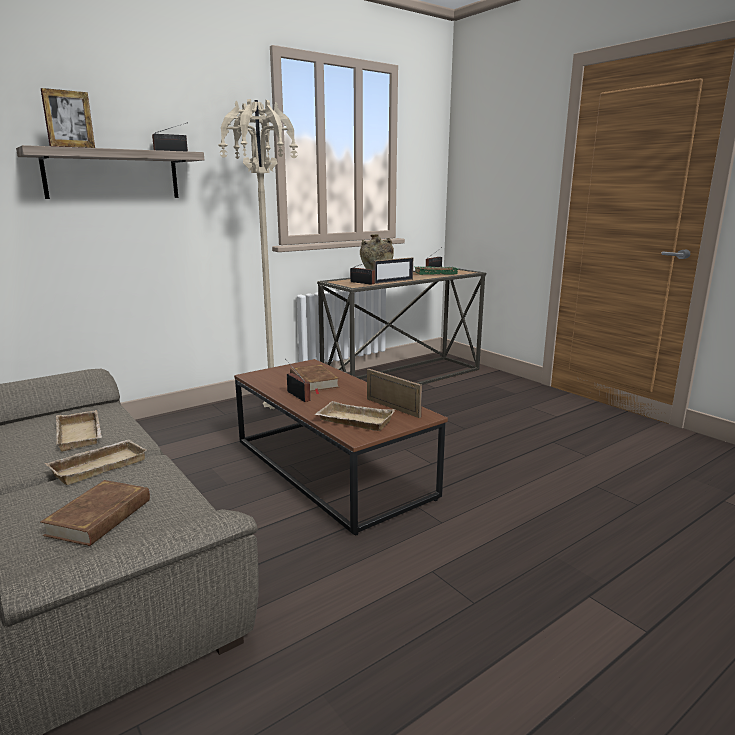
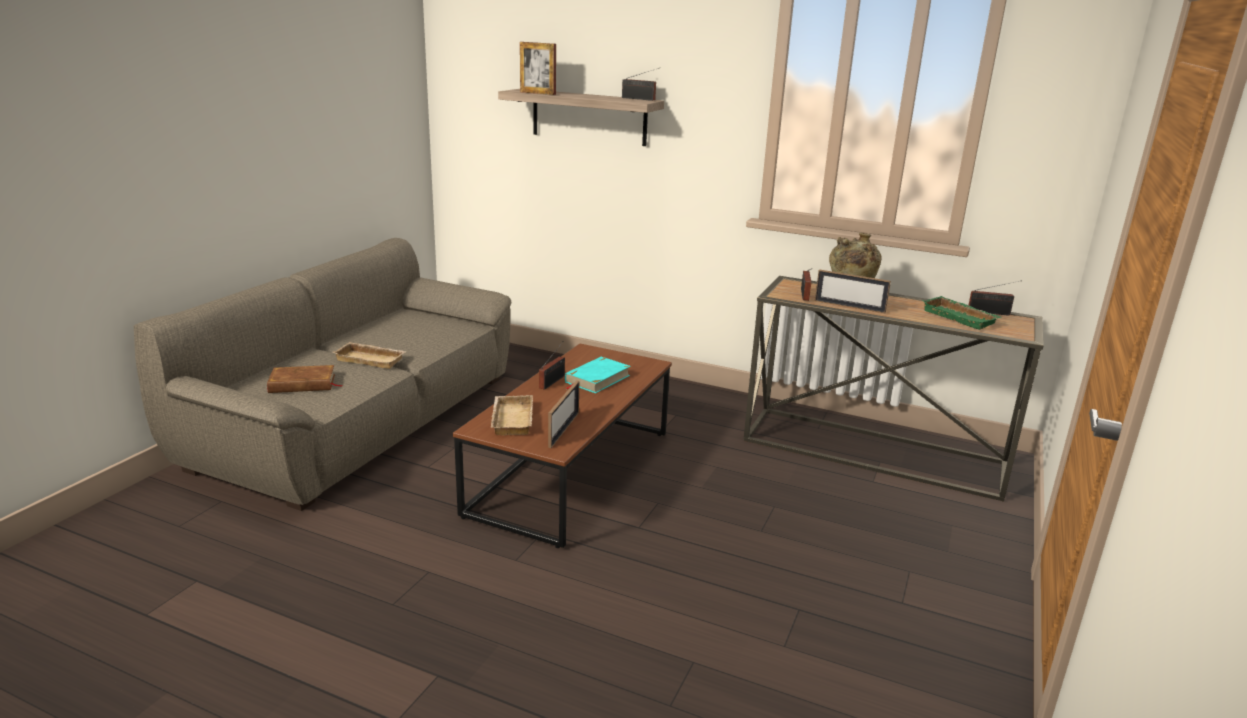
camera: 60 degrees right, 5 degrees up
(82, 435) = (415, 337): beige tray -> none
(272, 410) = (669, 405): beige floor lamp -> none
(314, 382) = (597, 379): brown book -> turquoise book

